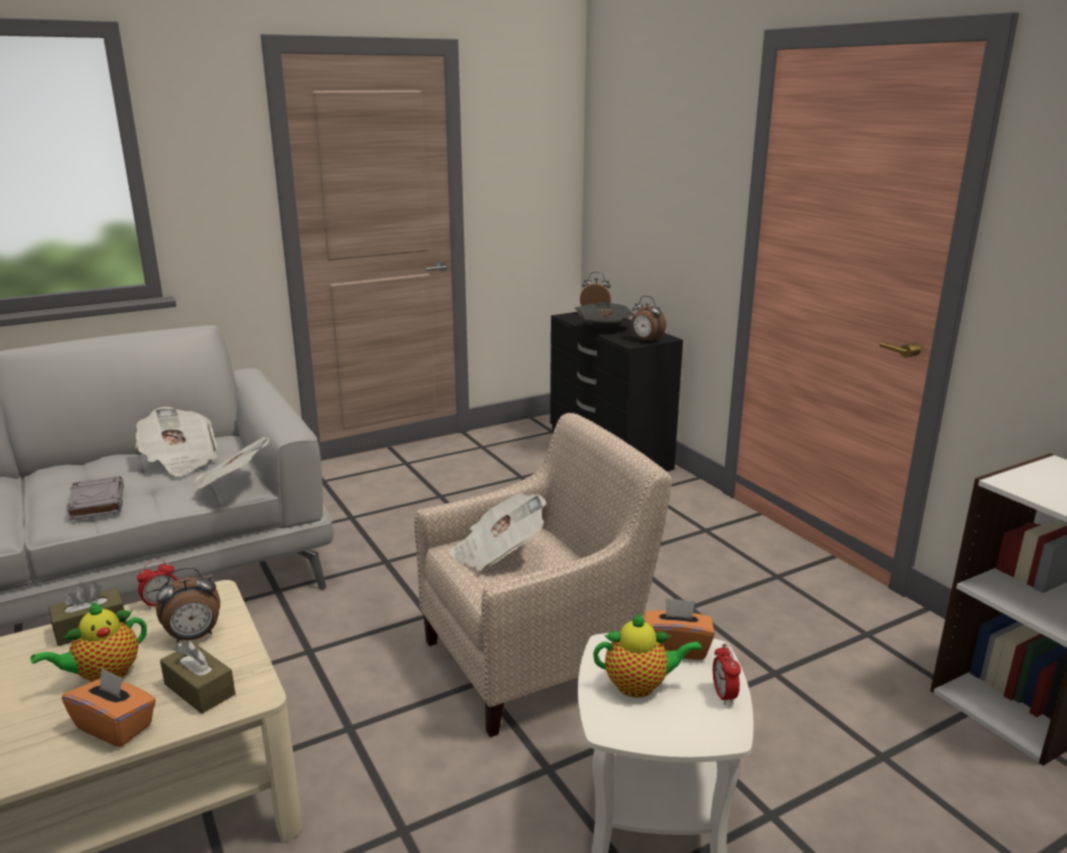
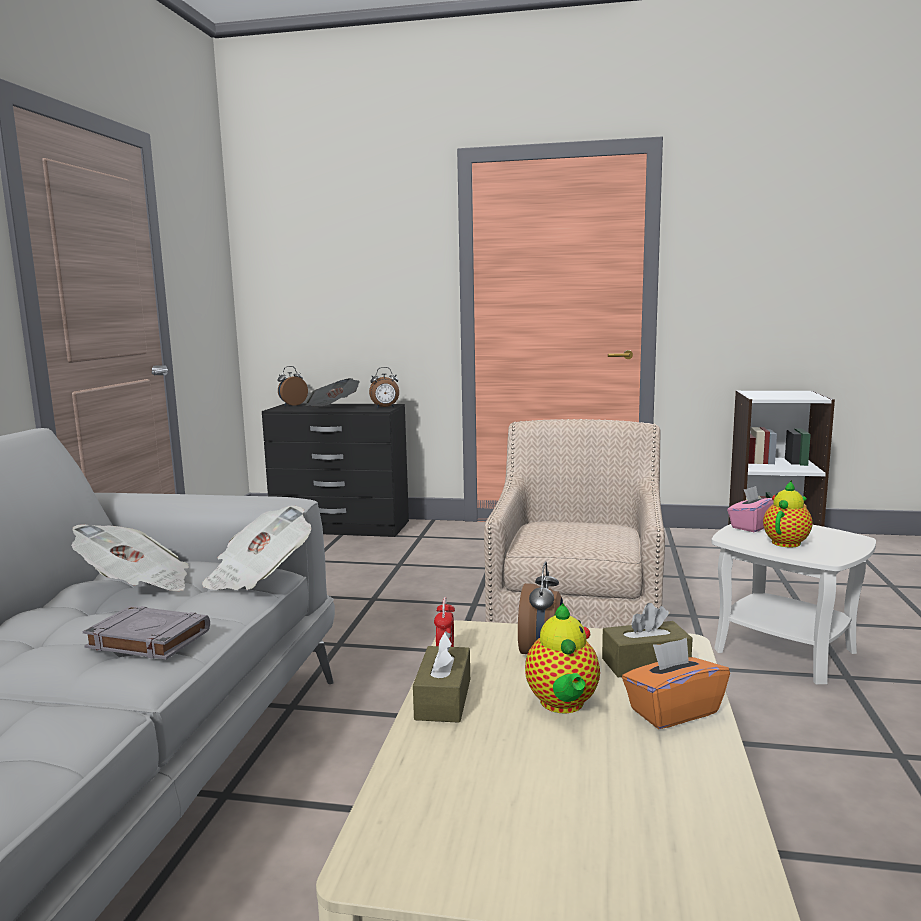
camera: 50 degrees left, 10 degrees down
(497, 553) = (563, 534): newspaper -> none
(676, 648) = (752, 526): orange tissue box -> pink tissue box
(724, 695) = (815, 529): alarm clock -> none

